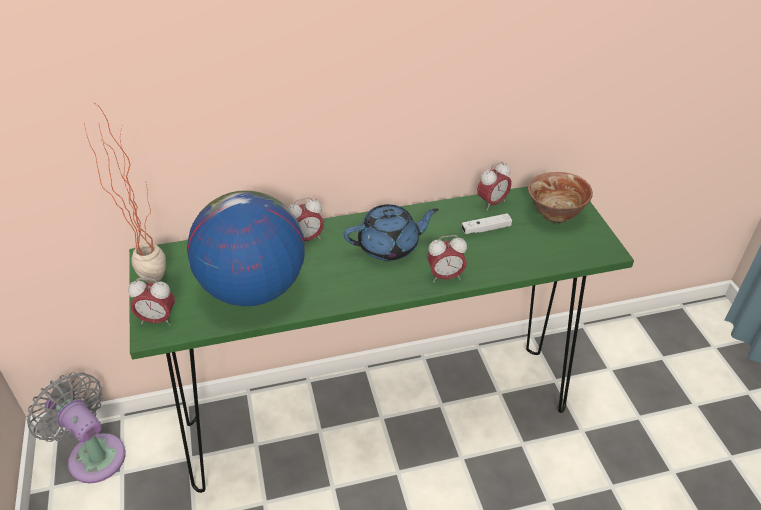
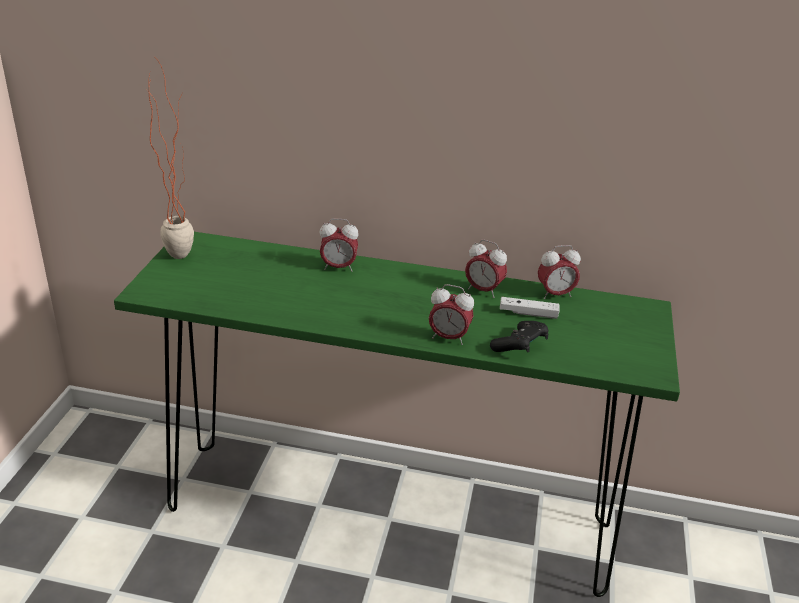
camera: 25 degrees right, 10 degrees down
(93, 454) = (105, 441): grey fan -> none
(157, 319) = (156, 285): alarm clock -> alarm clock (483, 290)
(252, 289) = (255, 289): globe -> none
(389, 246) = (414, 297): blue teapot -> none
(502, 264) = (520, 347): none -> black game controller
(555, 214) = (619, 324): bowl -> none

